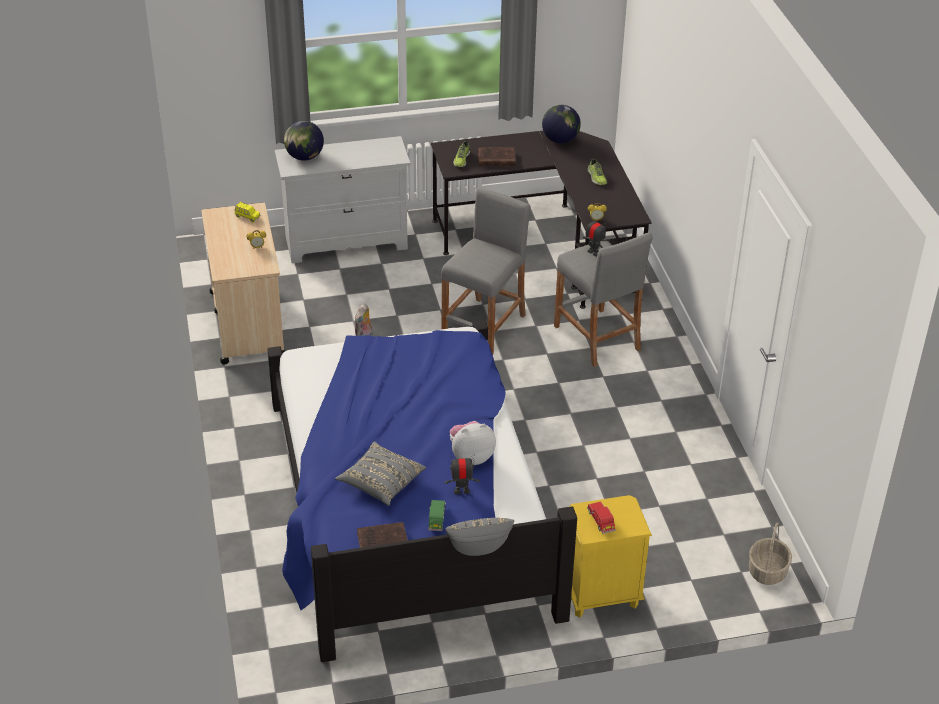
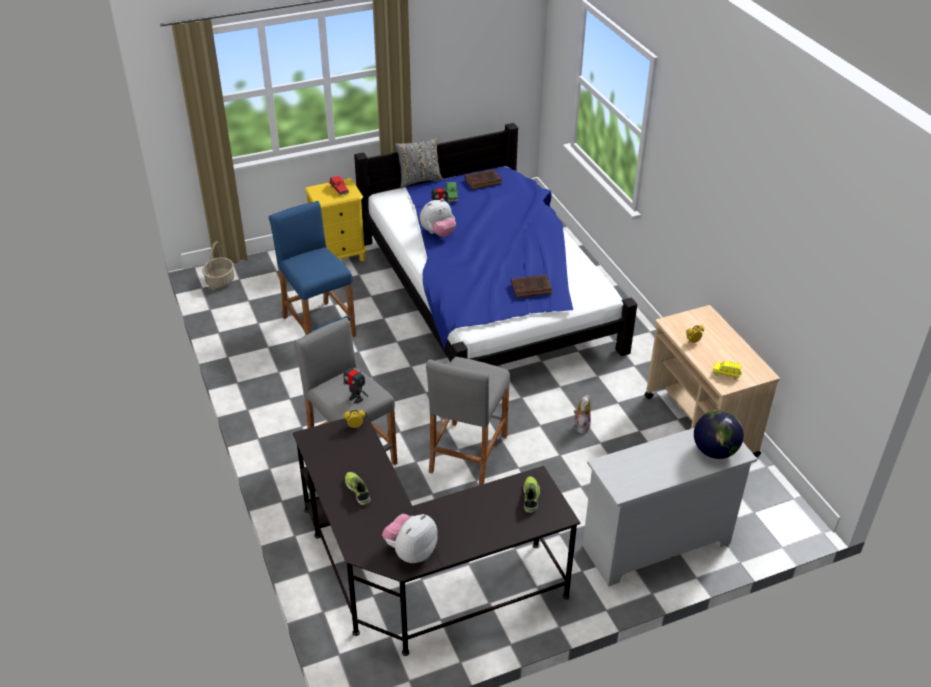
camera: 170 degrees right, 0 degrees up
(381, 482) = (497, 212): grey pillow -> none
(495, 159) = (489, 504): brown book -> brown book (532, 288)
(560, 140) = (411, 552): globe -> plush toy
(630, 483) = (319, 326): none -> blue stool

